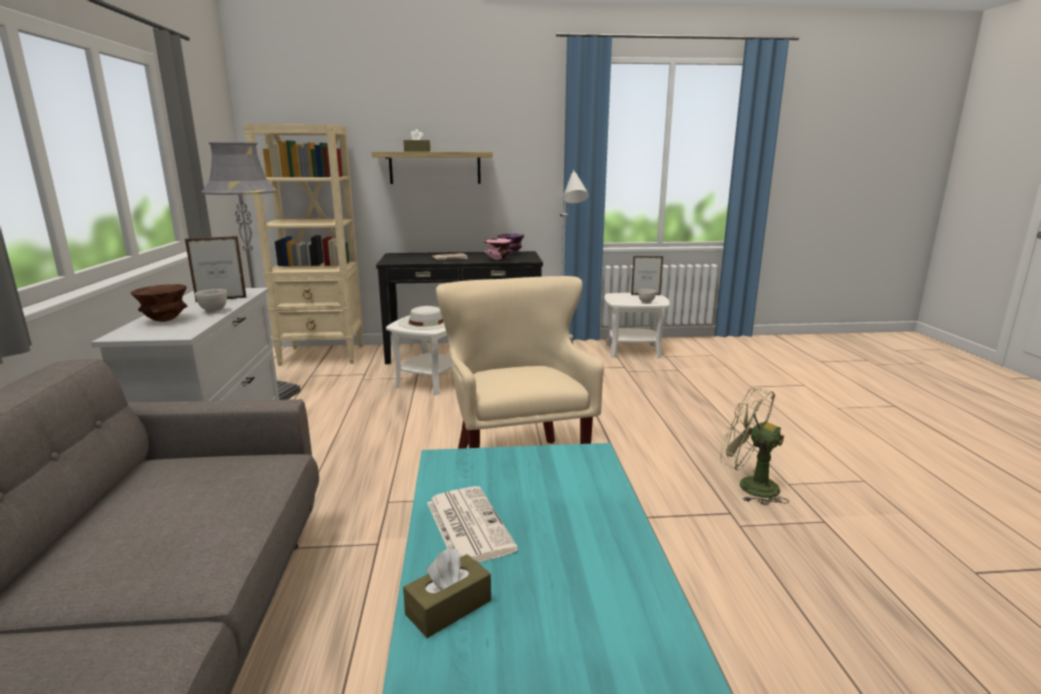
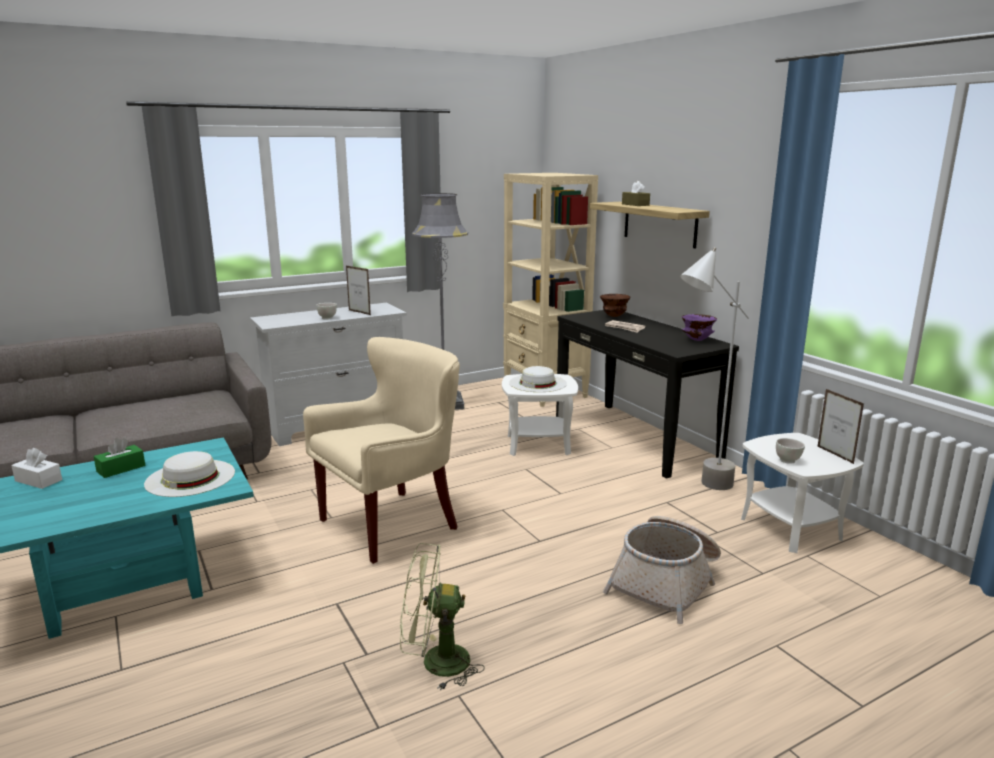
camera: 65 degrees right, 0 degrees up
(164, 321) = (298, 316): brown bowl -> brown bowl (613, 316)
(448, 607) = (38, 480): brown tissue box -> white tissue box
(467, 525) = (121, 468): newspaper -> green tissue box
(498, 260) = (649, 342): pink bowl -> none
(546, 474) = (190, 478): none -> white hat
(676, 393) = (666, 582): none -> basket
(749, 486) = (435, 663): green fan -> green fan turned 105 degrees counterclockwise

